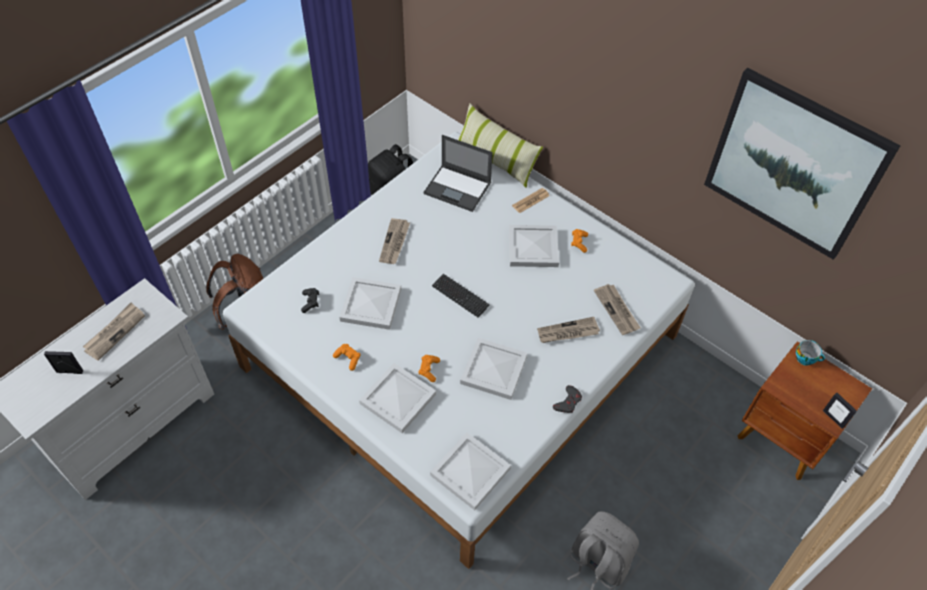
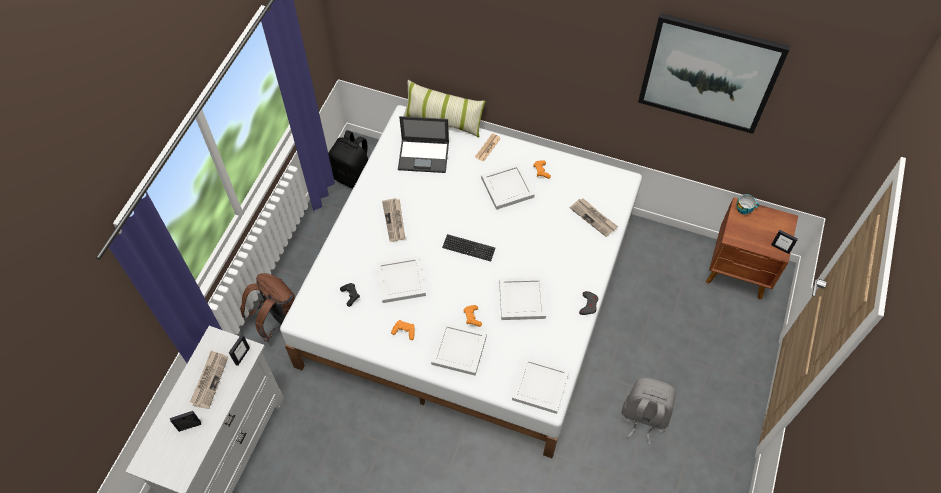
camera: 20 degrees left, 5 degrees up
(160, 319) = (242, 356): none -> picture frame
(567, 332) = (564, 249): newspaper -> none

